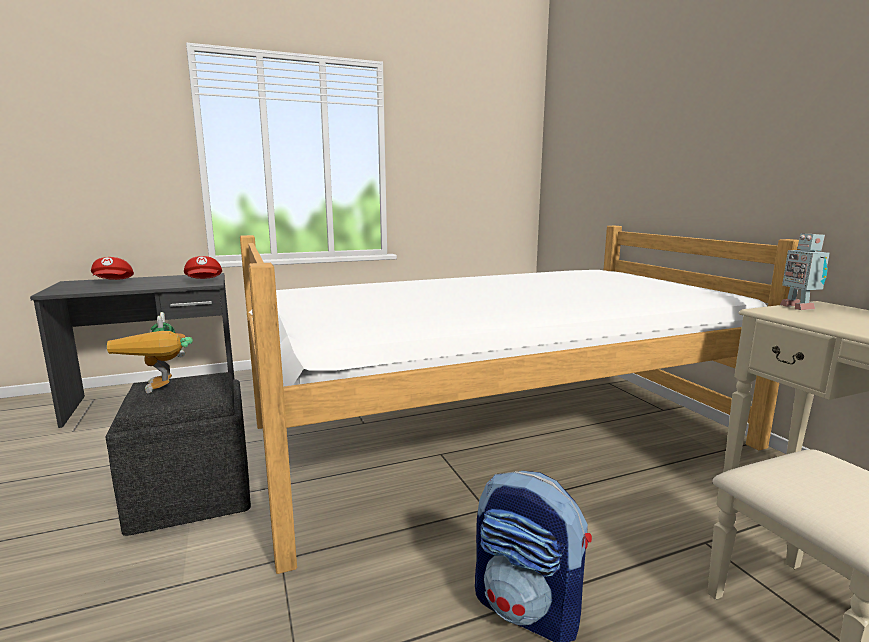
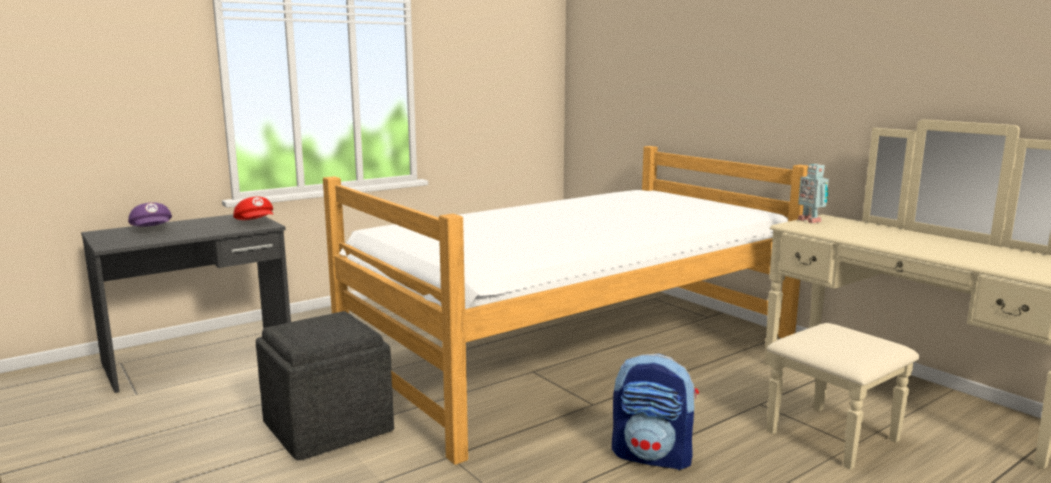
camera: 15 degrees left, 0 degrees up
(113, 282) = (153, 230): red cap -> purple cap
(164, 391) = (308, 330): toy robot -> none

